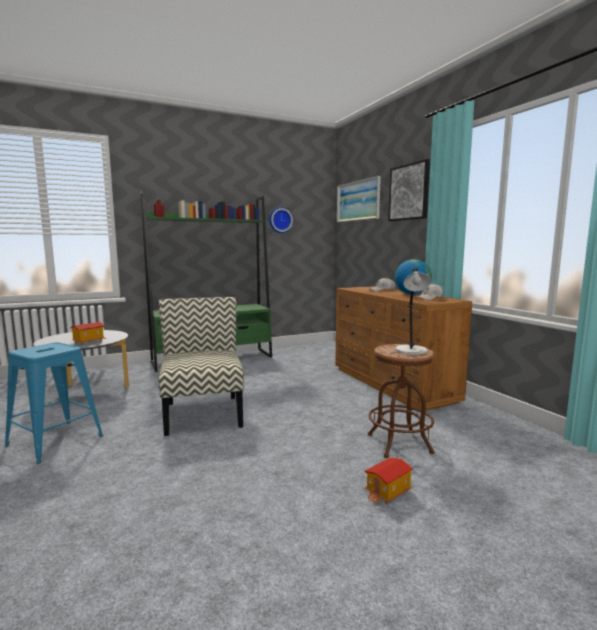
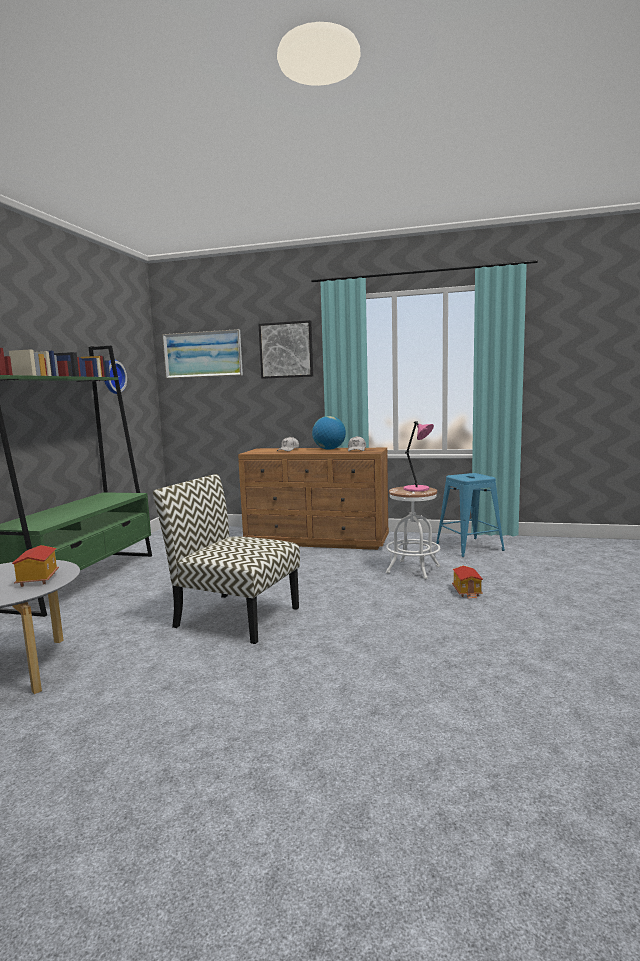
camera: 50 degrees left, 0 degrees up
(55, 441) = (154, 707): blue stool -> blue stool (469, 547)
(399, 443) = (413, 569): brown stool -> white stool
(411, 351) = (417, 489): grey table lamp -> pink table lamp

